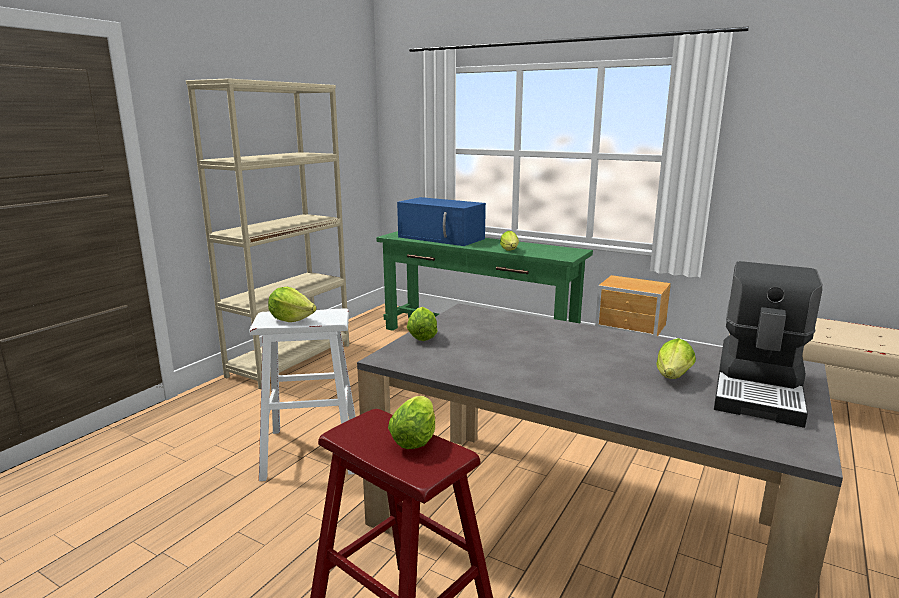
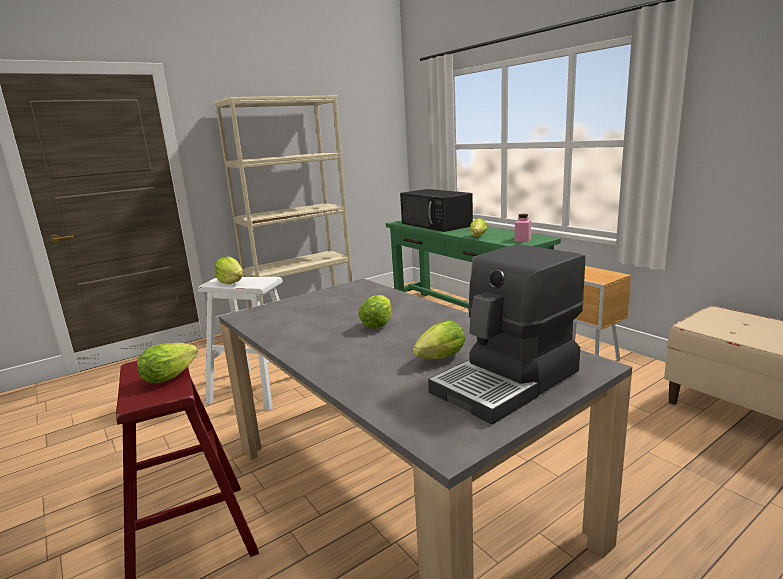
camera: 25 degrees right, 0 degrees up
(422, 336) = (293, 301): lettuce -> lettuce (379, 324)
(442, 238) = (437, 224): blue microwave -> black microwave
(559, 252) = (522, 239): none -> pink jar

